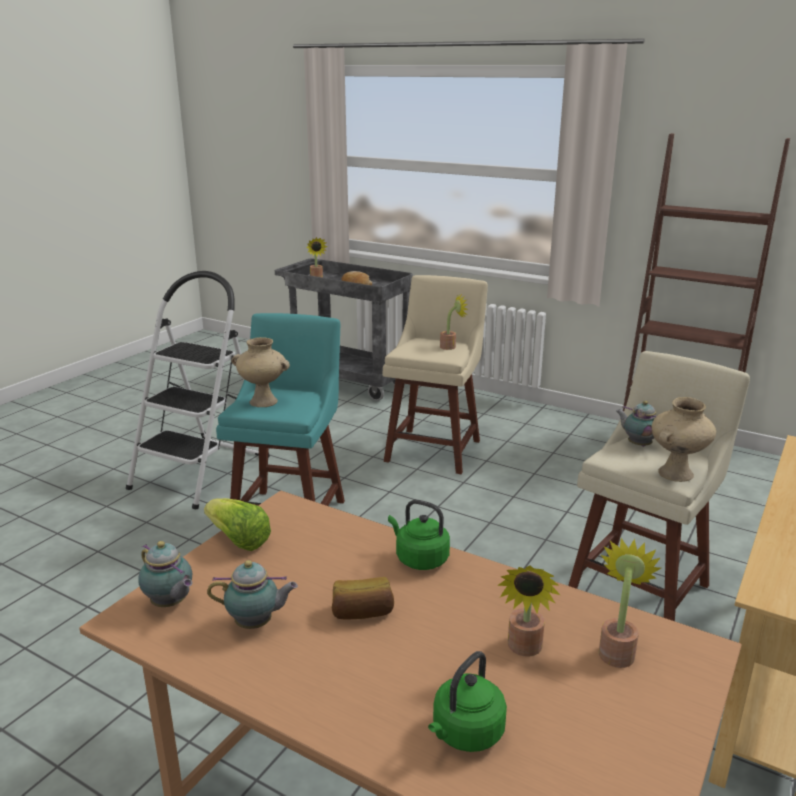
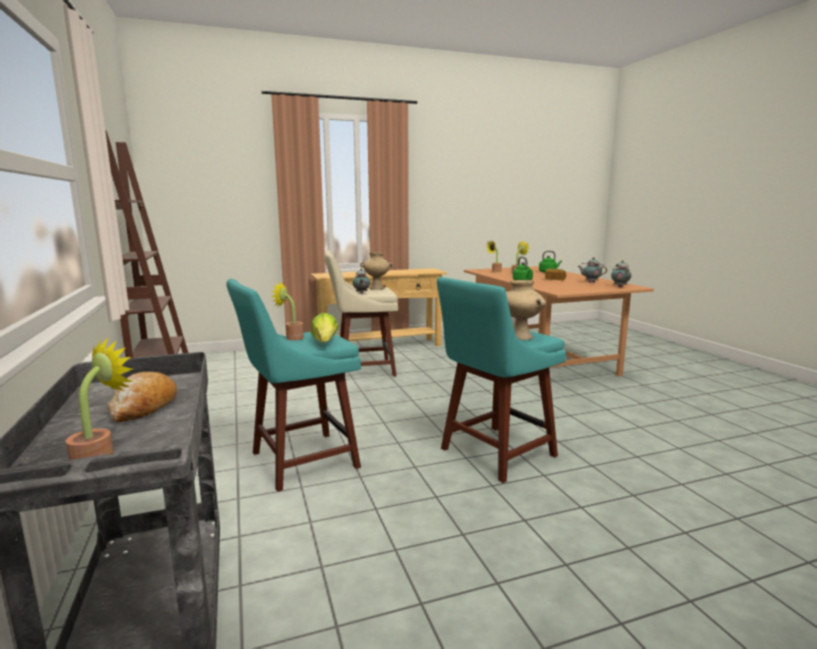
camera: 140 degrees left, 10 degrees down
(204, 471) = (551, 534): step ladder -> none
(238, 540) = (587, 290): lettuce -> lettuce (325, 342)
(435, 448) = (299, 461): beige stool -> turquoise stool

